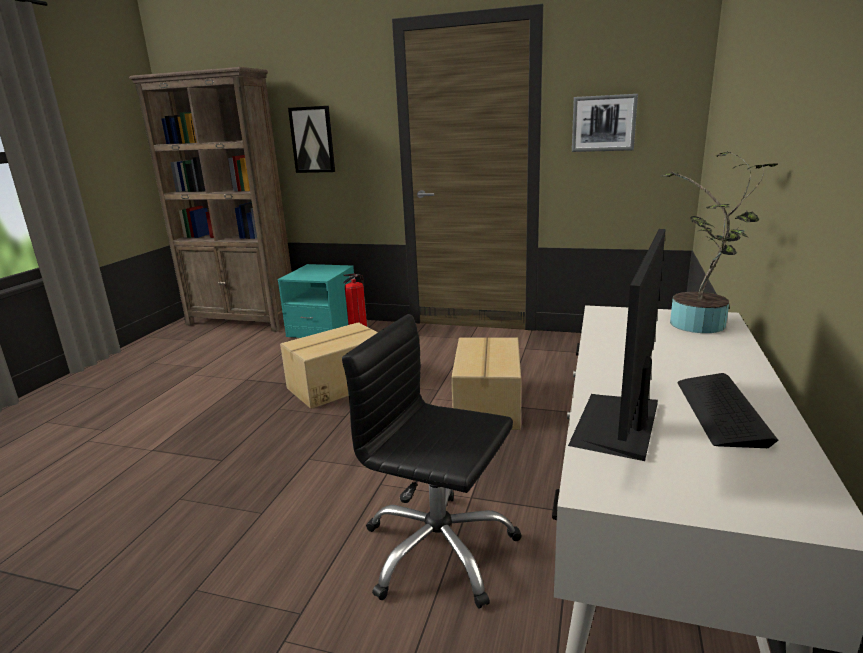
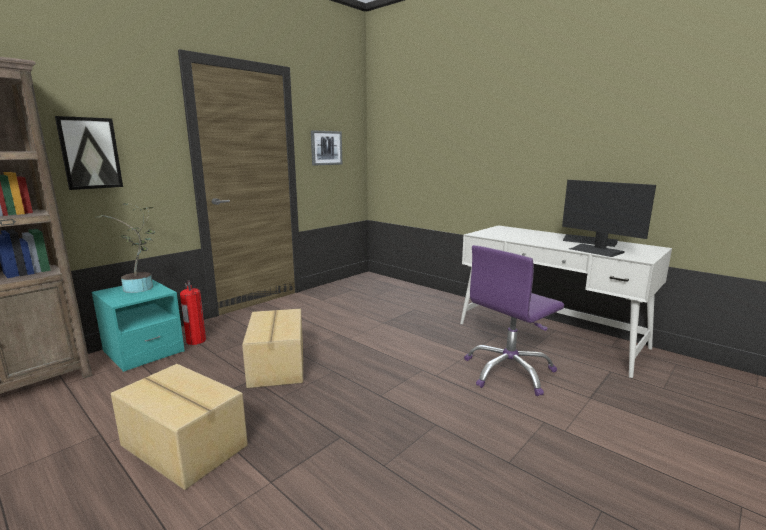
camera: 65 degrees left, 5 degrees down
(438, 550) = (509, 372): black office chair -> purple office chair
(486, 405) = (377, 326): cardboard box -> cardboard box (183, 446)
(700, 326) = (509, 230): potted plant -> potted plant (140, 289)

